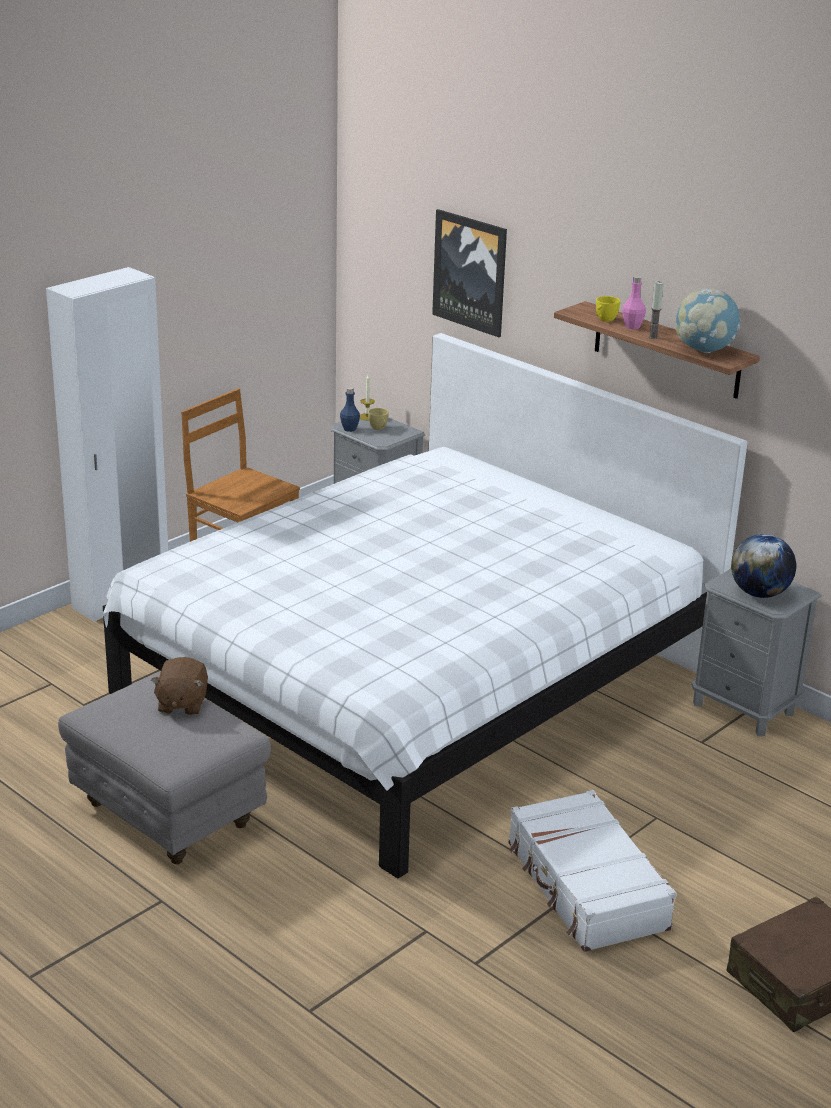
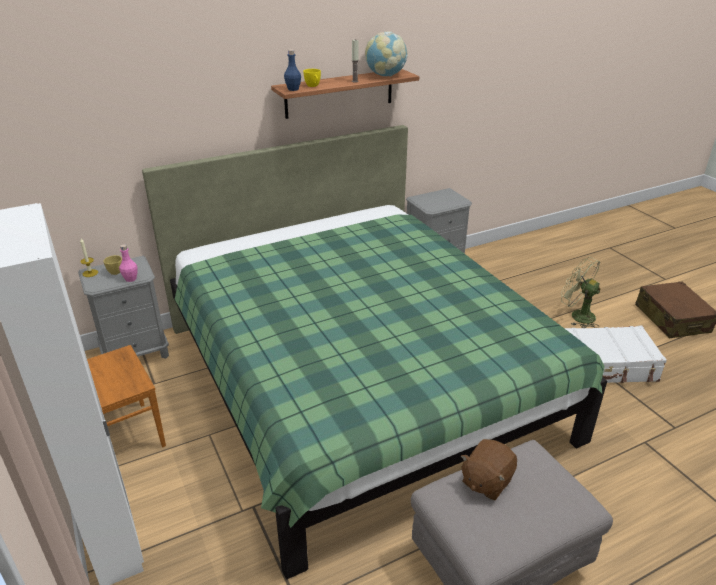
camera: 70 degrees left, 5 degrees up
(181, 704) = (486, 481): brown plush toy -> brown plush toy turned 105 degrees clockwise
(349, 429) = (104, 285): blue bottle -> blue bottle (293, 89)
(414, 684) = (358, 381): white bed -> green bed
(470, 272) = (157, 106): picture -> none
(632, 326) = (332, 82): pink bottle -> pink bottle (130, 279)
(722, 865) = (577, 315): none -> green fan
(759, 593) = (446, 201): globe -> none

